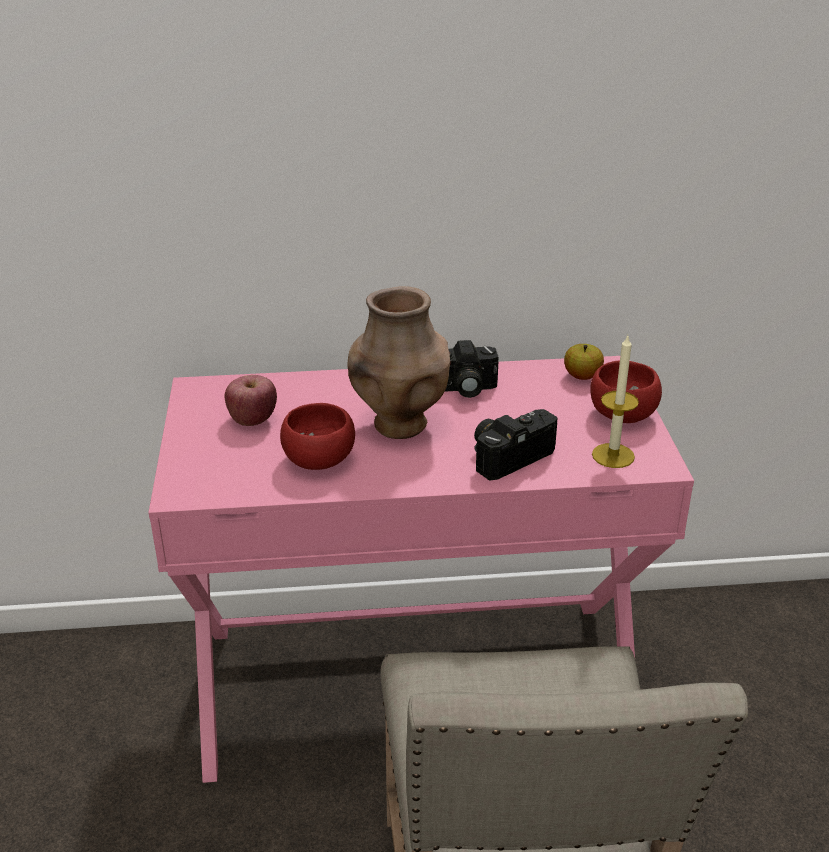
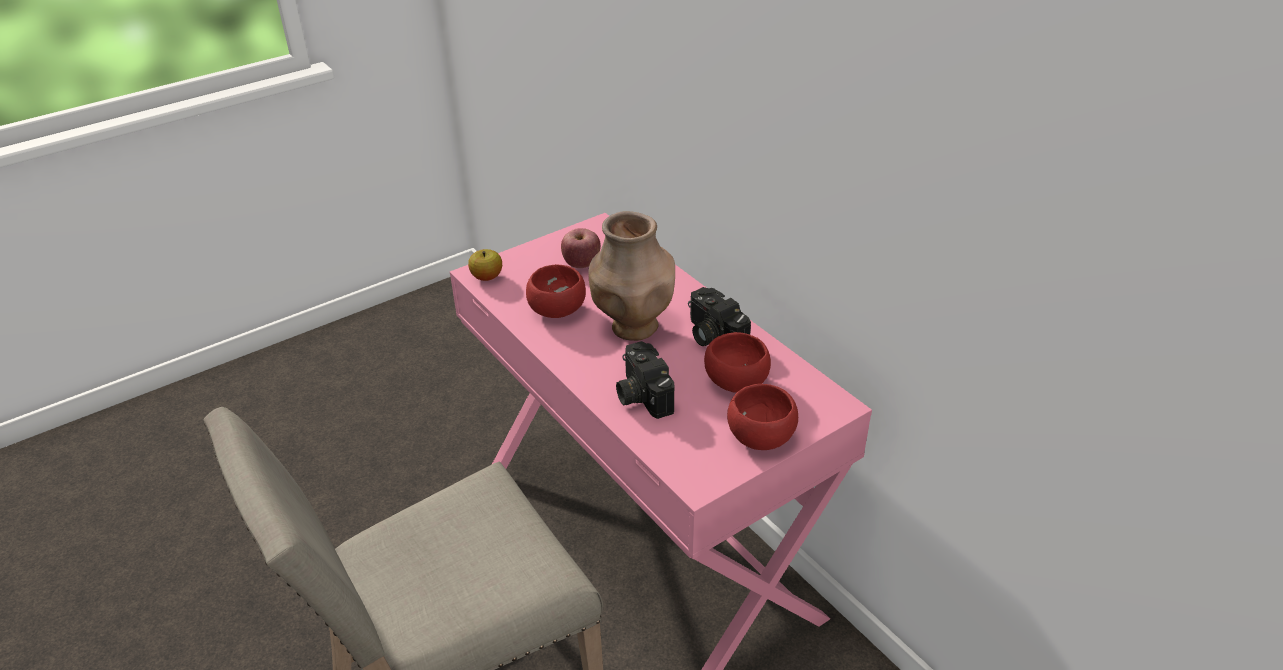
camera: 60 degrees right, 5 degrees up
(509, 455) = (640, 394): camera -> camera turned 135 degrees counterclockwise
(539, 401) = (735, 383): none -> red bowl
(582, 376) = (802, 394): apple -> apple (487, 277)
(613, 455) = (689, 451): candle -> none

